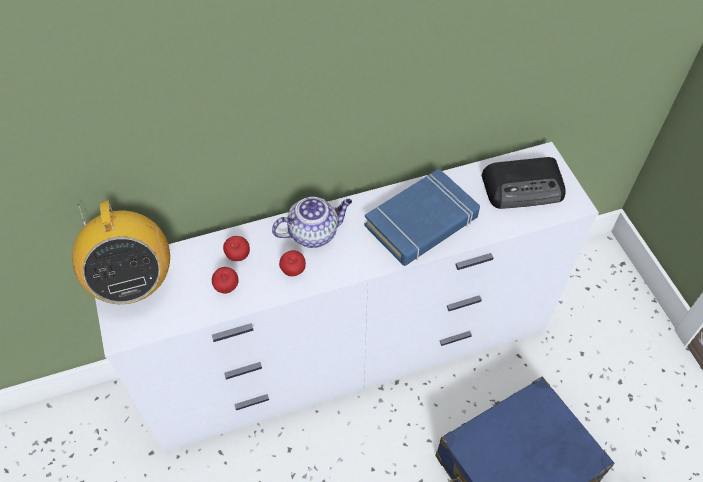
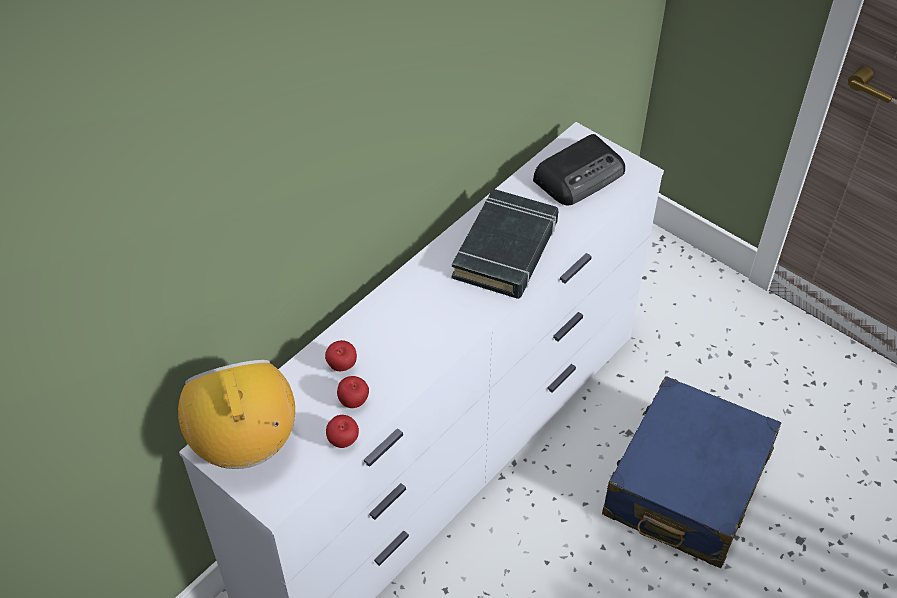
camera: 30 degrees left, 5 degrees down
(133, 283) = (246, 445): radio -> radio turned 150 degrees counterclockwise
(293, 272) = (412, 354): apple -> apple (343, 442)
(314, 233) = (405, 307): teapot -> none
(422, 222) = (506, 250): blue book -> black book

